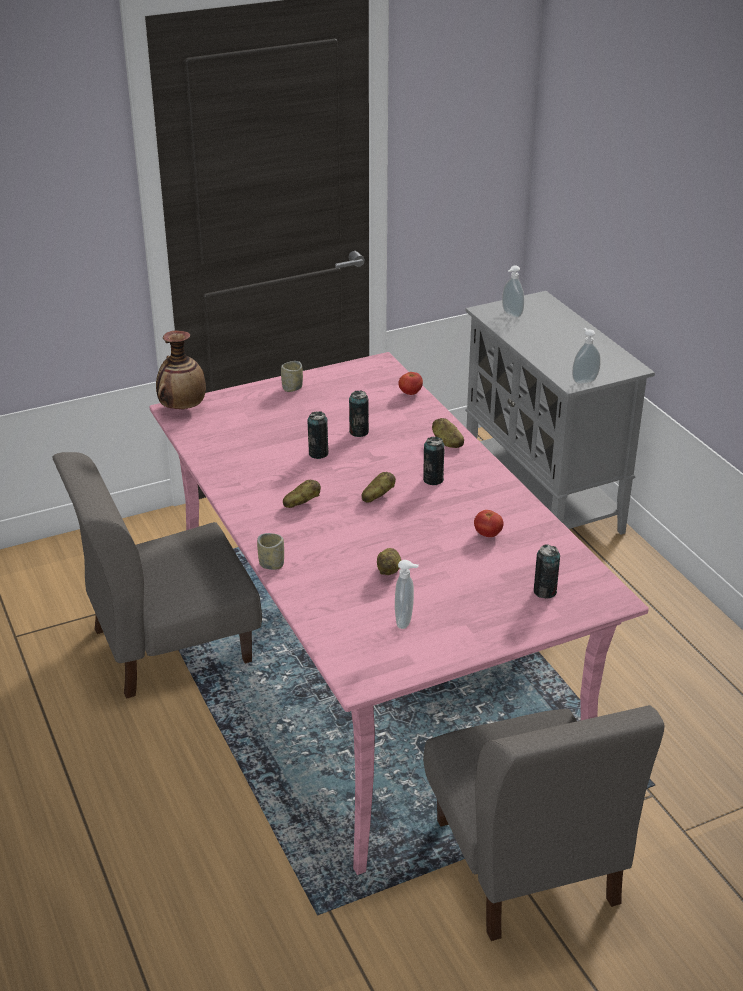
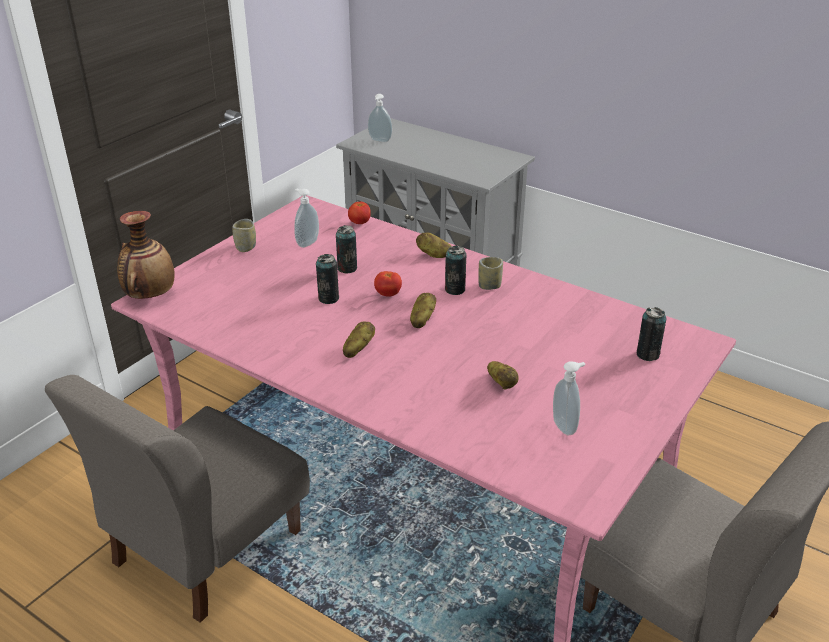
camera: 30 degrees left, 0 degrees up
(271, 564) = (387, 418): cup -> cup (489, 286)
(488, 534) = (550, 321): tomato -> tomato (388, 294)
(584, 381) = (490, 176): soap dispenser -> soap dispenser (306, 243)

